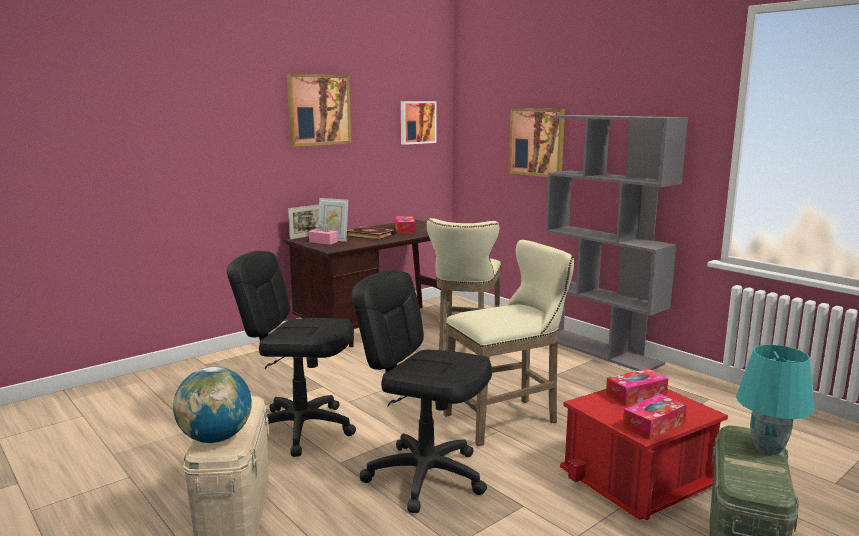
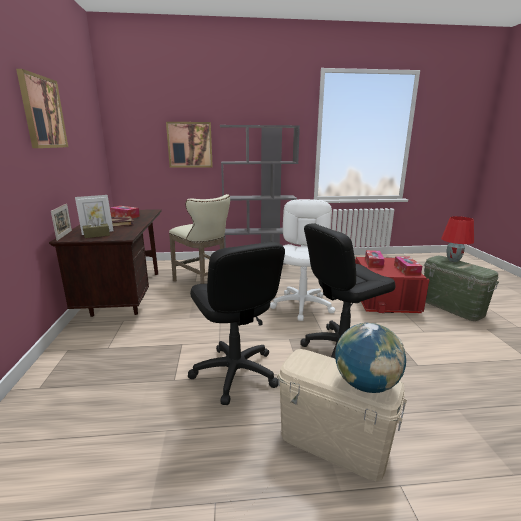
camera: 55 degrees left, 5 degrees up
(301, 428) = (235, 373): black office chair -> black office chair turned 75 degrees counterclockwise
(323, 242) = (97, 235): pink tissue box -> brown tissue box
(417, 122) = (90, 131): picture -> none
(507, 419) = (302, 305): beige stool -> white office chair
(768, 449) = (453, 260): turquoise table lamp -> red table lamp

